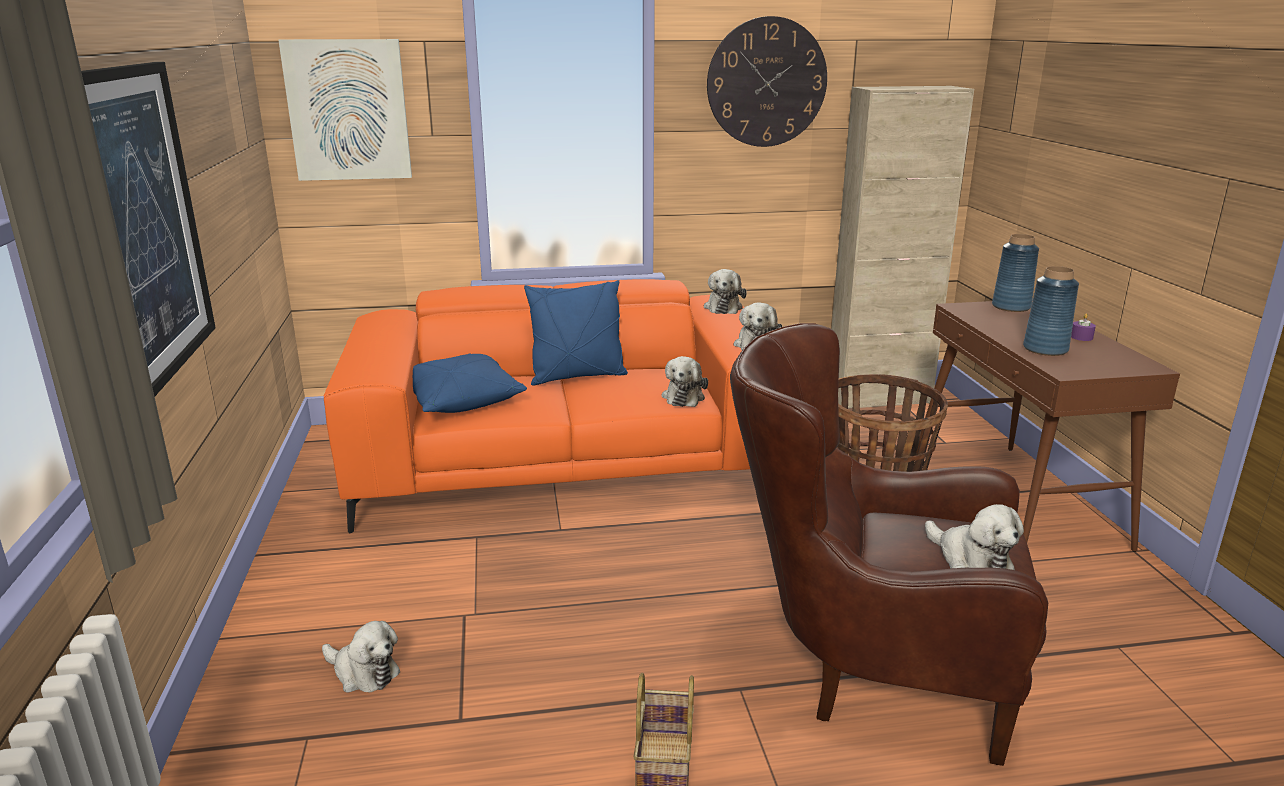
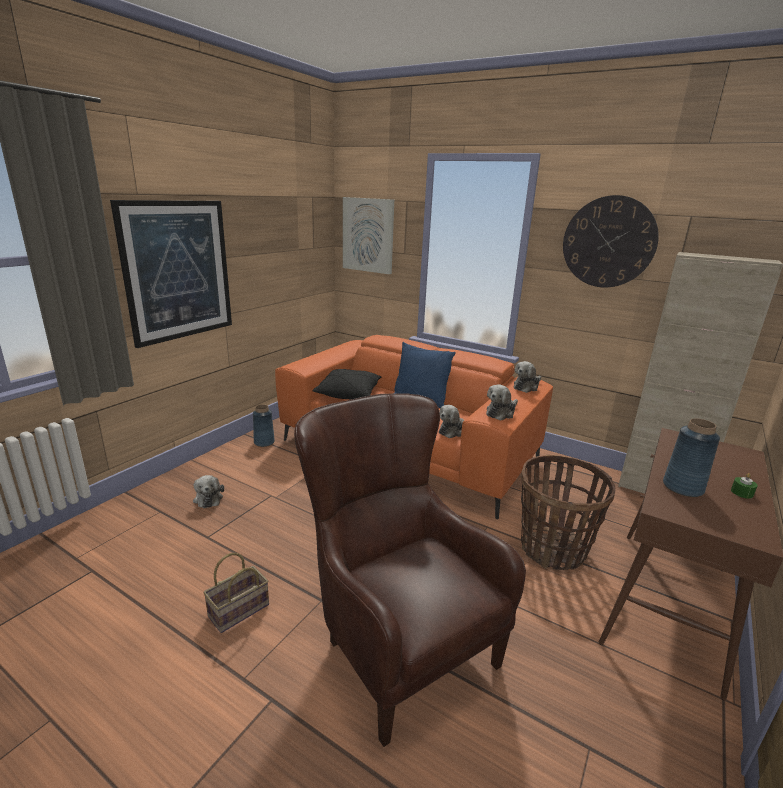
camera: 40 degrees right, 0 degrees up
(460, 400) = (348, 393): blue pillow -> black pillow
(971, 560) = (422, 595): plush toy -> none
(1010, 307) = (725, 450): blue vase -> blue vase (264, 442)
(1081, 337) = (742, 493): purple candle -> green candle

